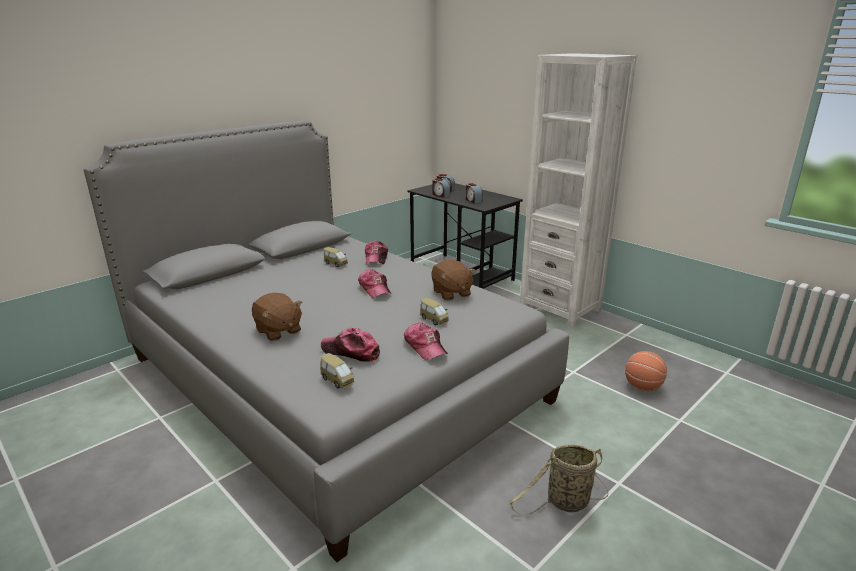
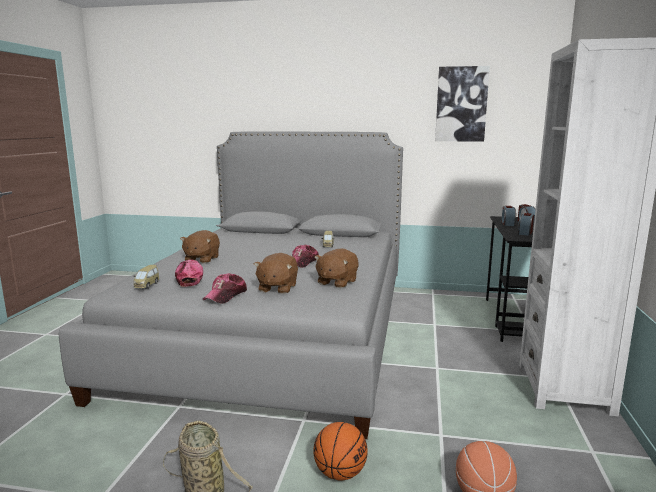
camera: 55 degrees right, 10 degrees down
(364, 81) = (461, 104): none -> picture
(376, 258) = (359, 250): cap -> none
(434, 319) = (277, 288): toy car -> brown plush toy
(586, 428) = (340, 473): none -> basketball

